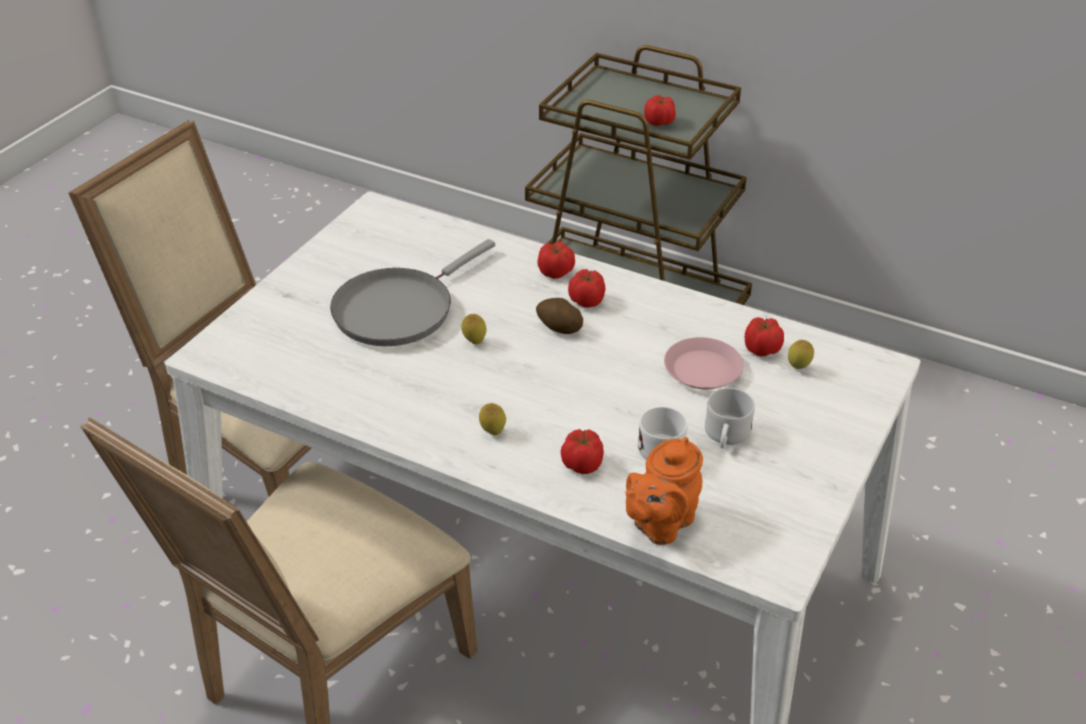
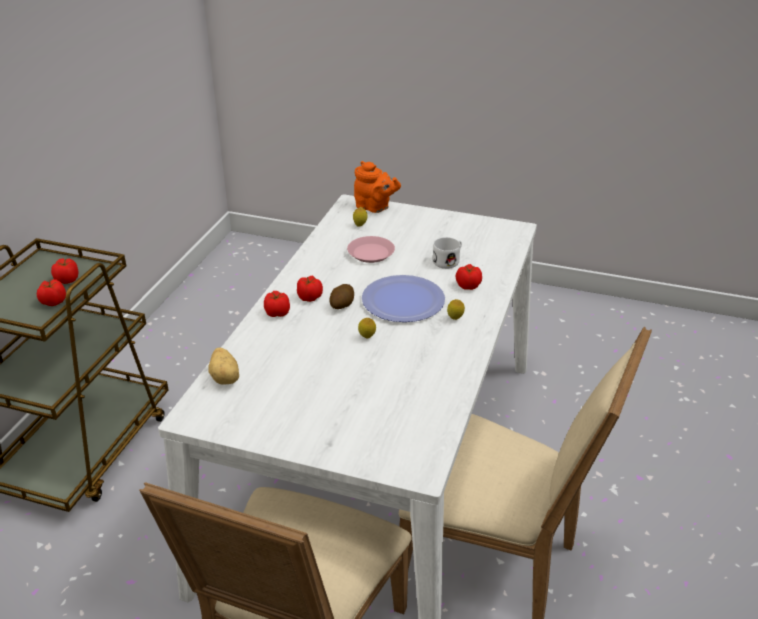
camera: 100 degrees left, 5 degrees down
(398, 309) = (336, 378): grey frying pan -> none
(433, 231) = (225, 378): none -> potato
(556, 387) = (403, 300): none -> plate
(660, 524) = (502, 259): orange teapot -> orange teapot (375, 207)
(726, 437) = (426, 244): white mug -> none
(761, 348) = (345, 236): tomato -> tomato (53, 302)

